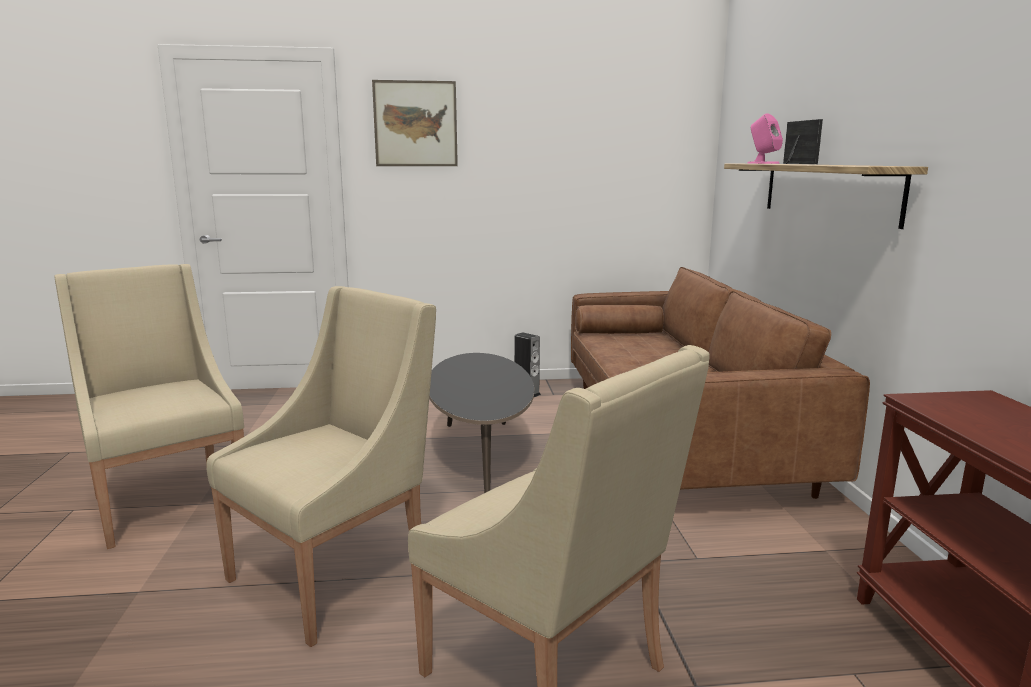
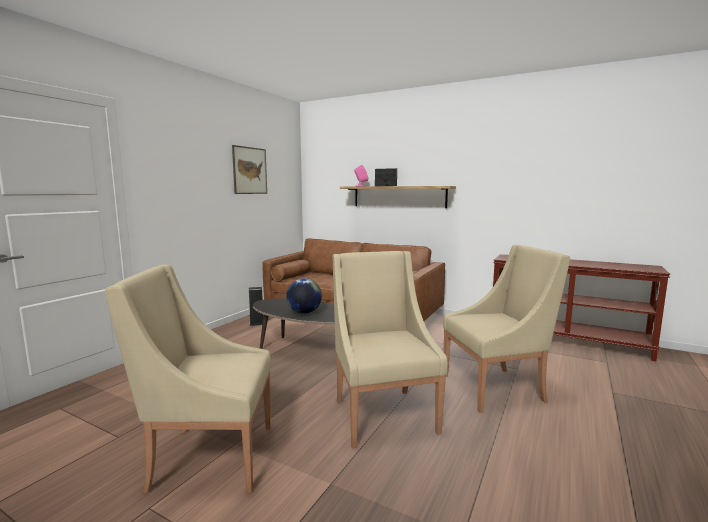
camera: 55 degrees left, 5 degrees down
(415, 124) = (172, 159): picture -> picture (250, 170)
(463, 386) = (304, 312): none -> globe

